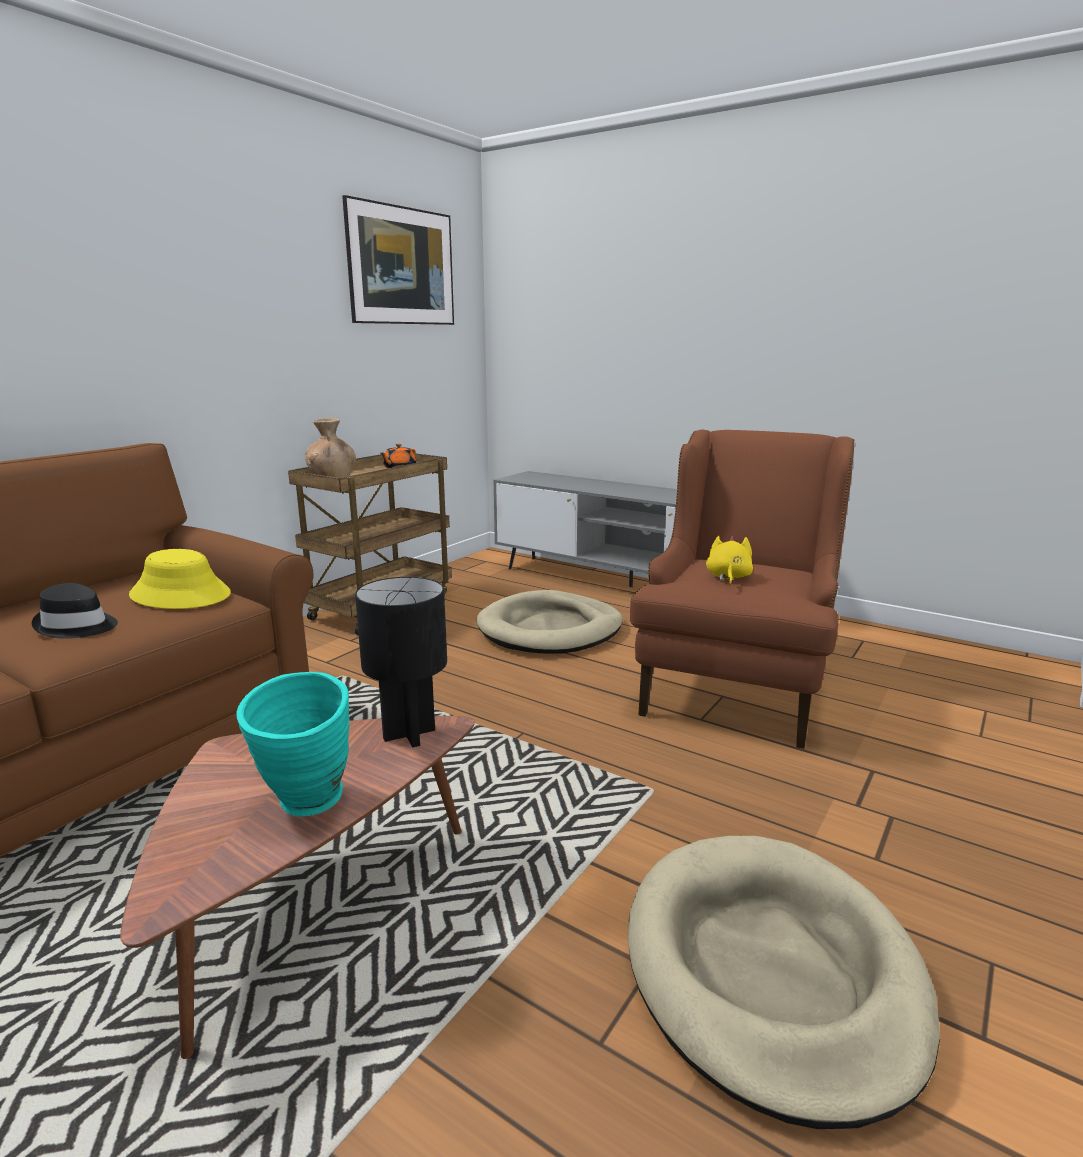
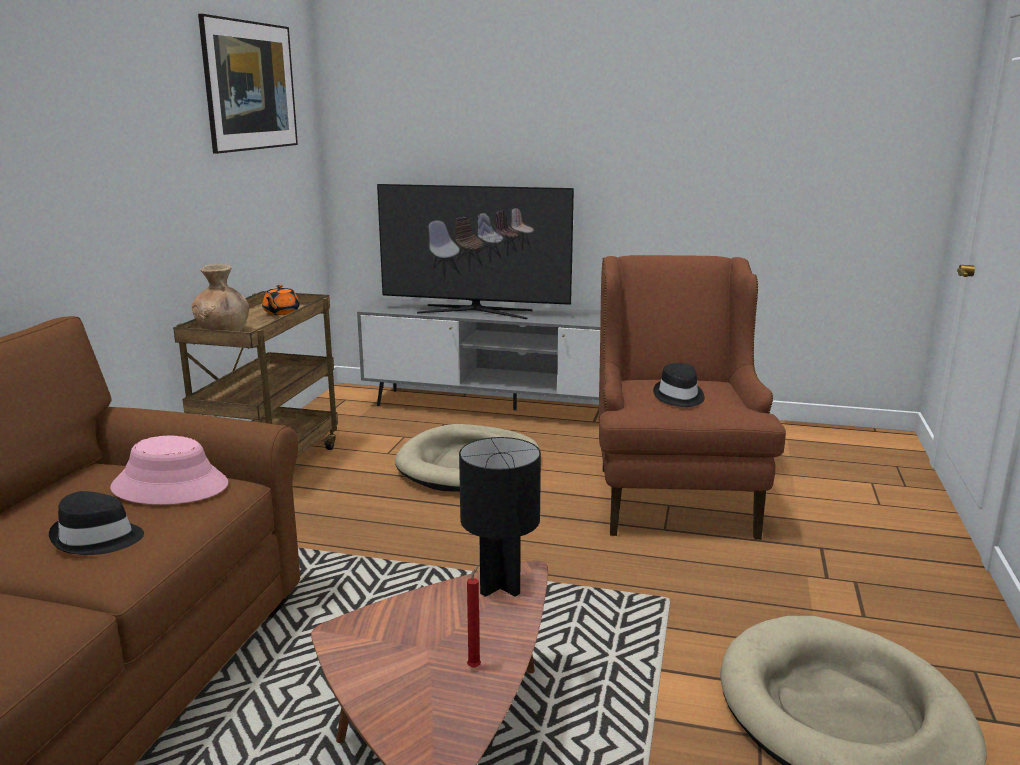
camera: 20 degrees left, 0 degrees up
(181, 594) = (170, 486): yellow hat -> pink hat
(307, 807) = (475, 666): turquoise vase -> red candle
(597, 487) = (475, 311): none -> television
(728, 577) = (678, 396): yellow plush toy -> black hat

